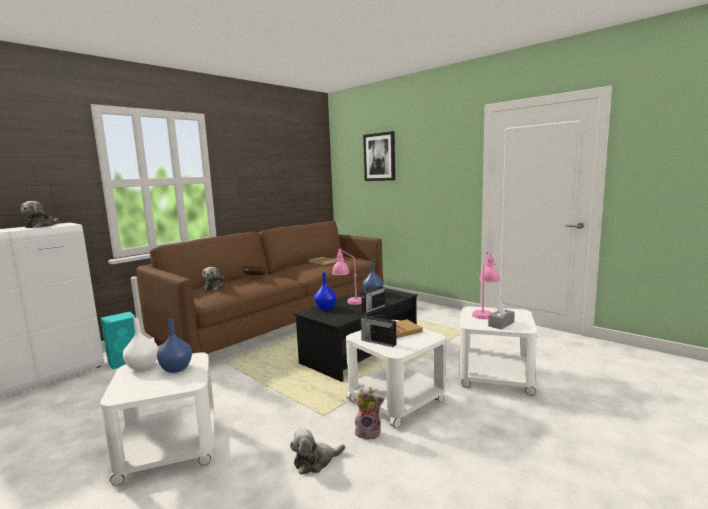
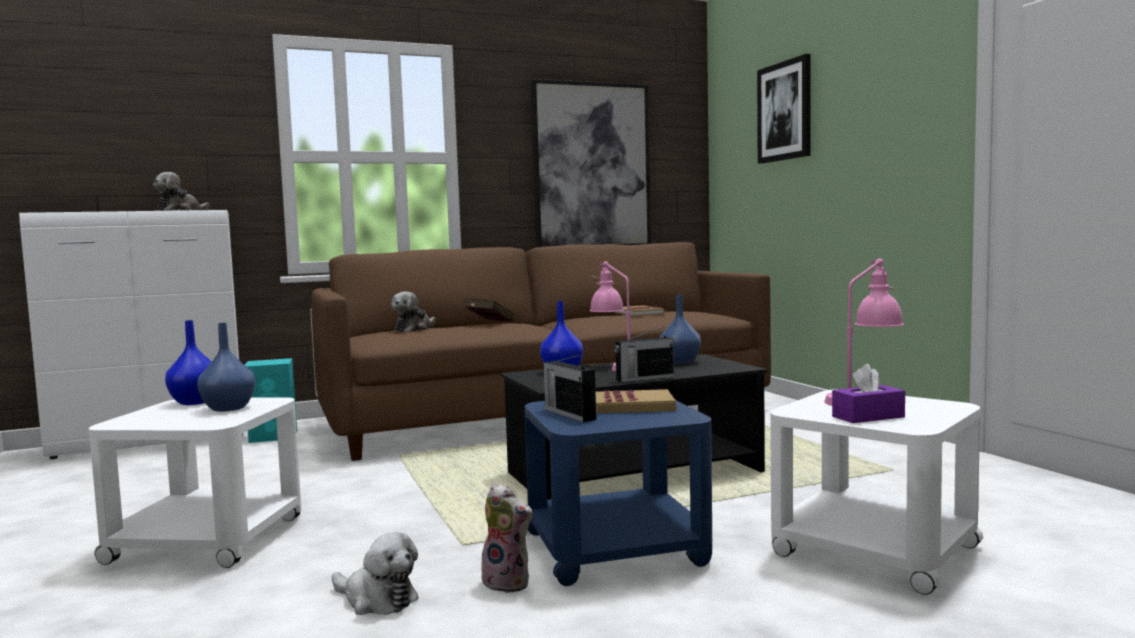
camera: 25 degrees right, 5 degrees down
(142, 366) = (195, 402): white vase -> blue vase
(279, 181) = (591, 166): none -> picture
(315, 461) = (377, 600): plush toy -> plush toy turned 150 degrees counterclockwise
(396, 399) = (616, 547): white side table -> blue side table
(501, 324) = (868, 417): grey tissue box -> purple tissue box

